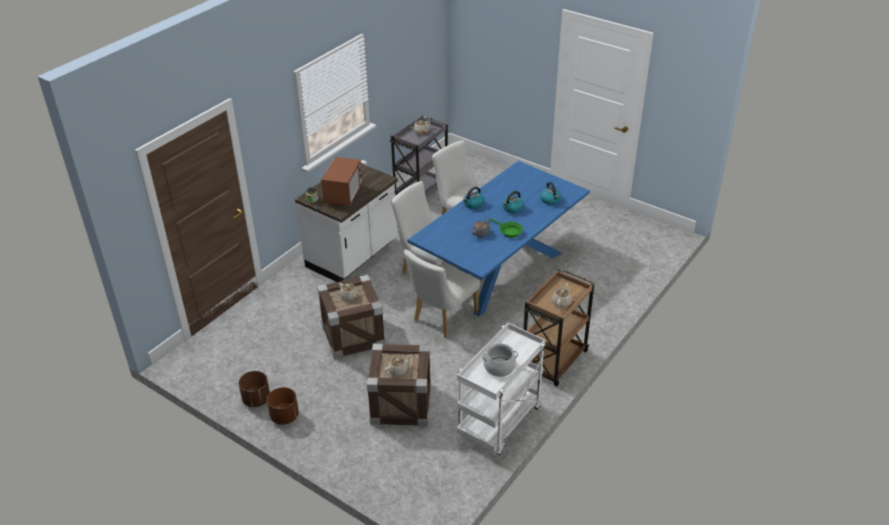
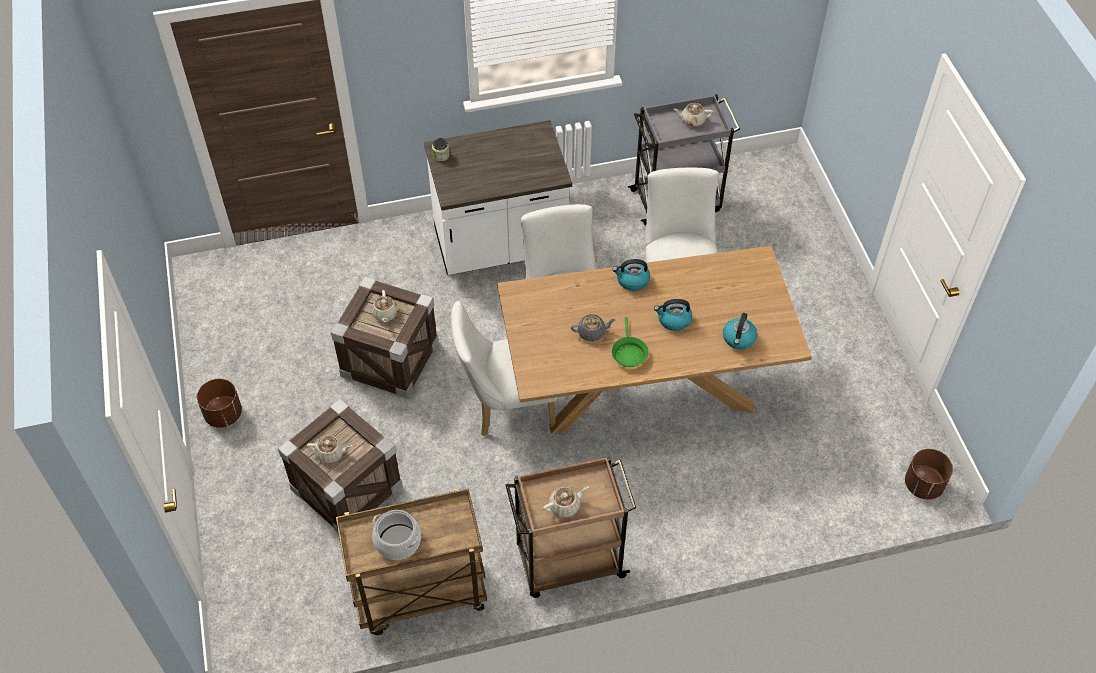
camera: 40 degrees right, 15 degrees up
(256, 399) = (219, 373): brown planter -> brown planter (923, 485)
(343, 195) = (482, 170): microwave -> none
(500, 273) = (644, 388): blue dining table -> brown dining table
(500, 424) = (419, 596): white cart -> brown cart

